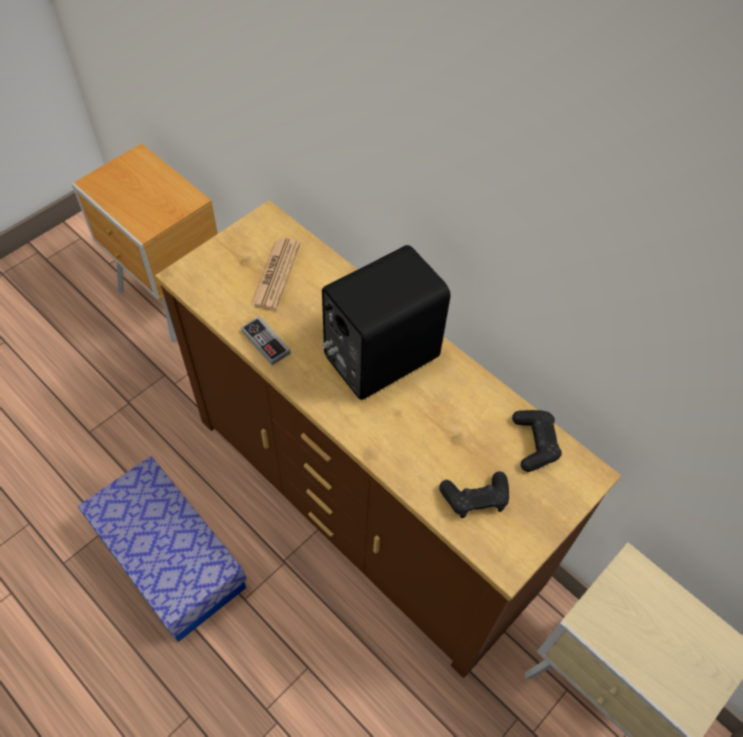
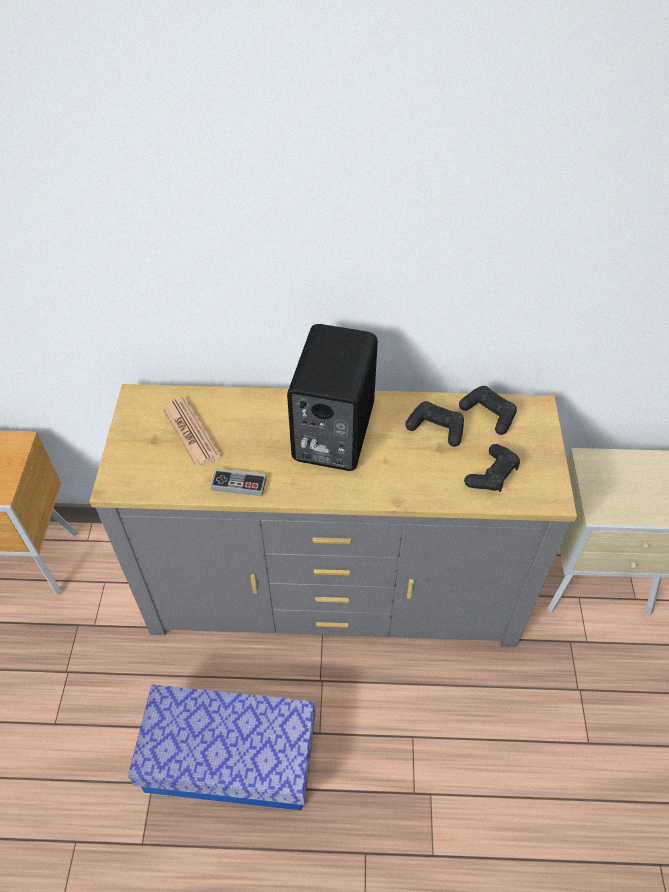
camera: 40 degrees left, 5 degrees down
(365, 499) = (334, 587): brown dresser -> grey dresser
(472, 419) = (436, 428): none -> black game controller

